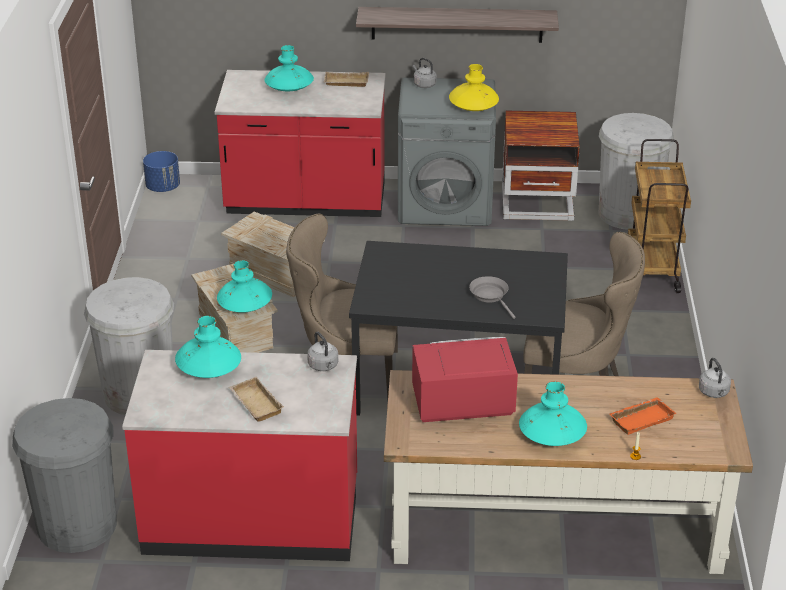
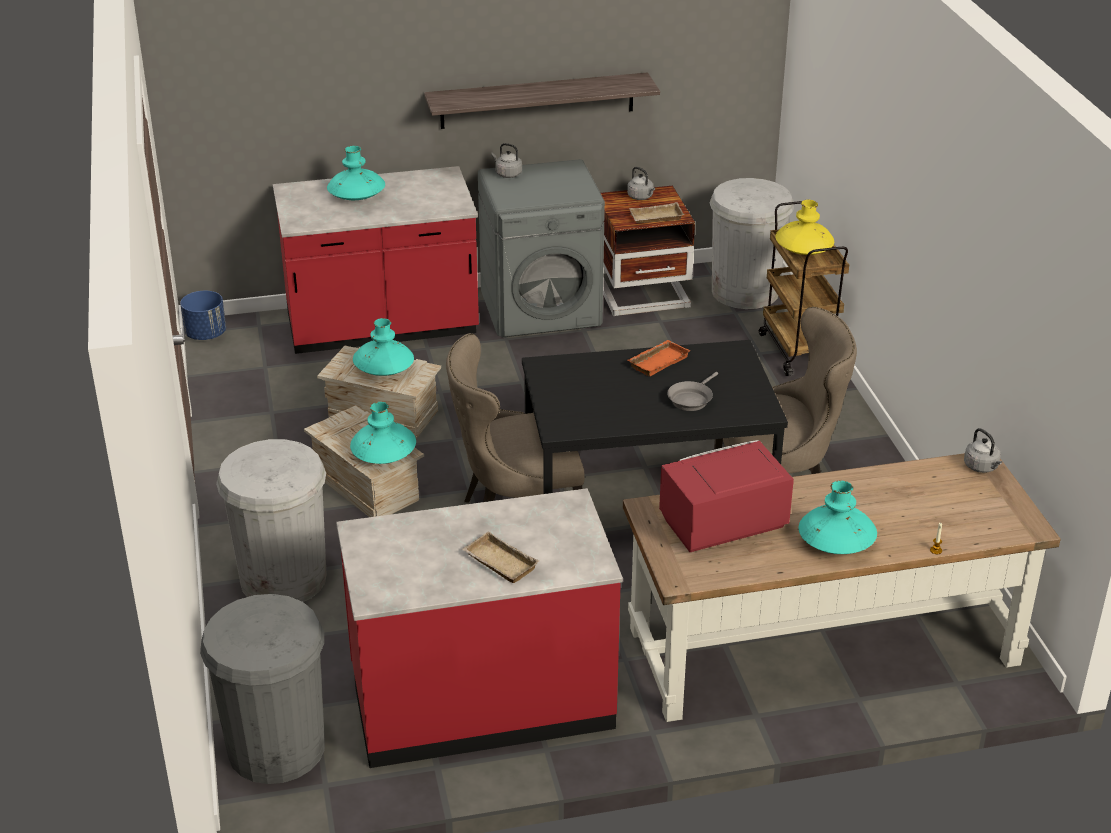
camera: 15 degrees left, 0 degrees up
(209, 367) = (424, 530): turquoise vase -> turquoise vase (384, 368)
(324, 366) = (556, 507): grey kettle -> grey kettle (641, 197)
(345, 83) = (419, 183): beige tray -> beige tray (655, 218)
(473, 106) = (574, 191): yellow vase -> yellow vase (803, 249)
(491, 296) = (691, 399): grey frying pan -> grey frying pan turned 105 degrees counterclockwise
(641, 418) = (921, 508): orange tray -> orange tray (657, 361)

